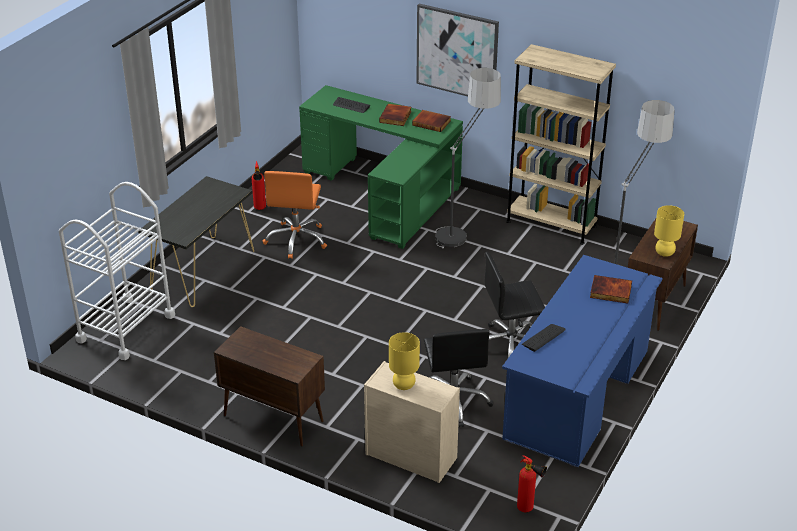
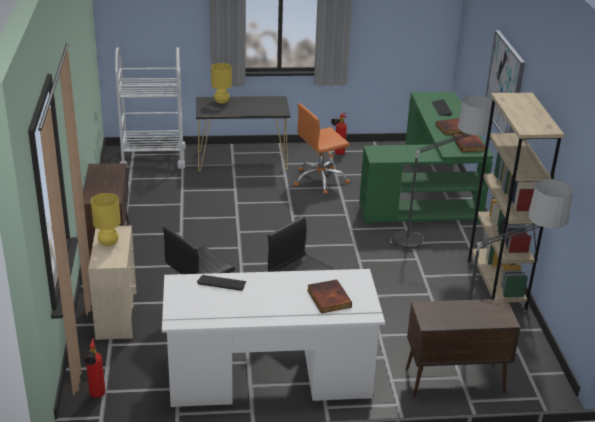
camera: 55 degrees right, 5 degrees down
(578, 395) = (269, 377): blue desk -> white desk
(664, 253) = (444, 319): yellow table lamp -> yellow table lamp (221, 101)

